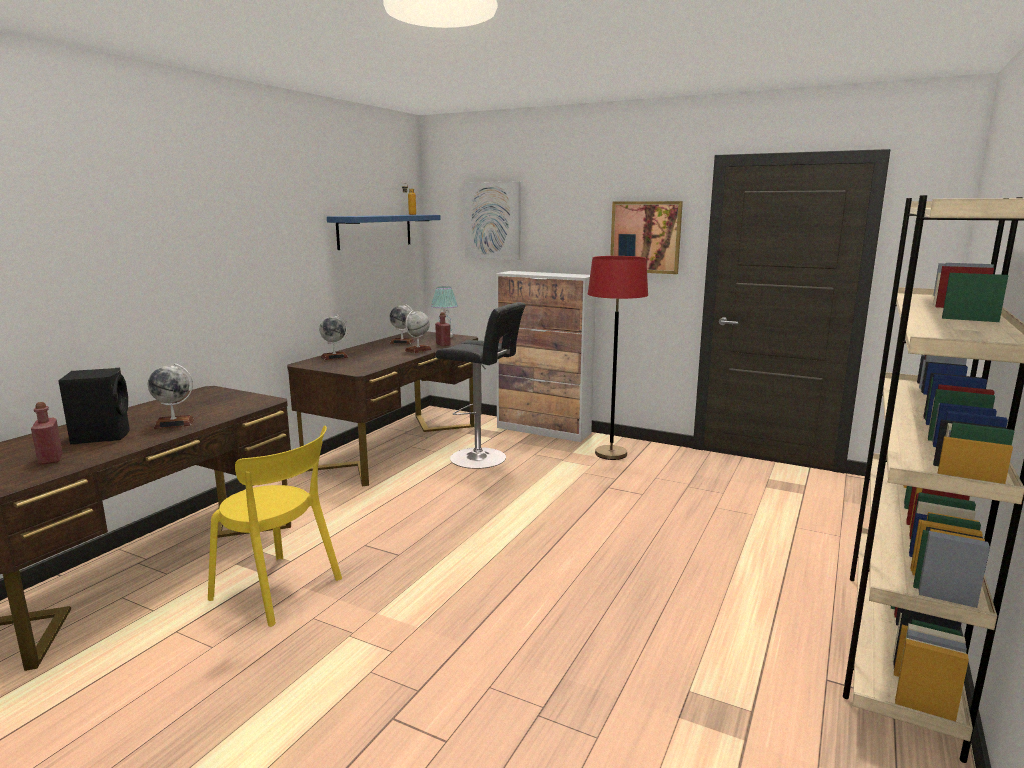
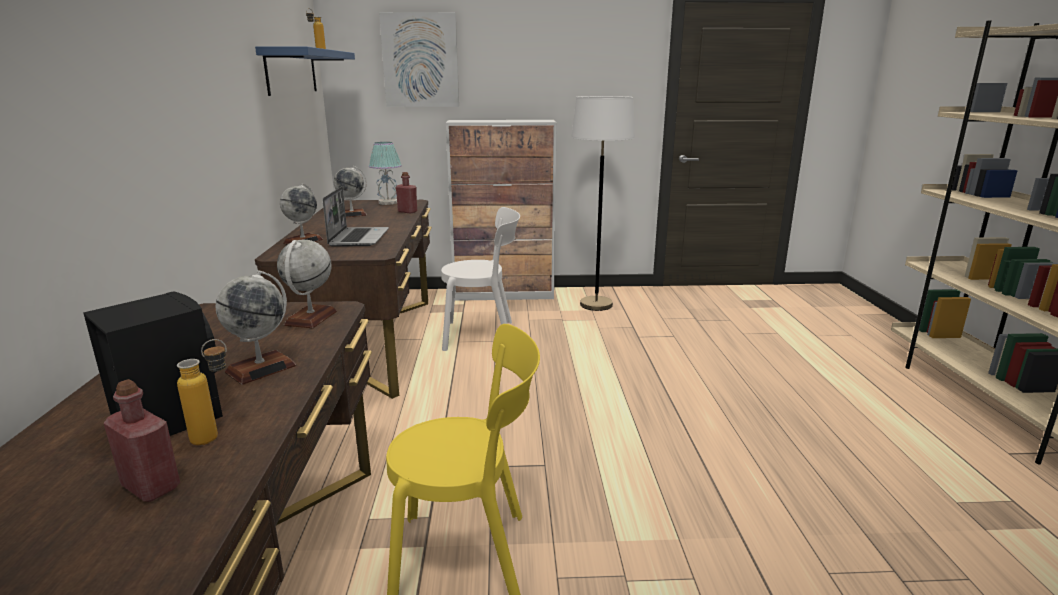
camera: 30 degrees left, 5 degrees up
(104, 447) = (216, 436): none -> bottle
(370, 359) = (358, 238): none -> laptop
(418, 350) = (392, 220): globe -> globe (311, 318)
(482, 458) = (483, 335): black stool -> white chair
(611, 454) = (596, 305): red floor lamp -> white floor lamp
(645, 237) = (604, 76): picture -> none

